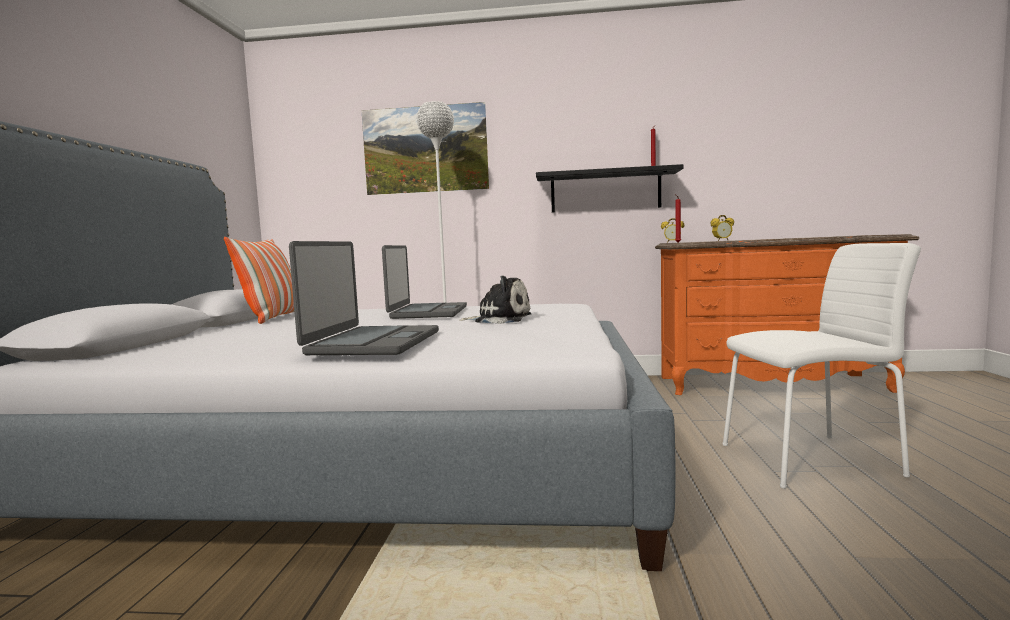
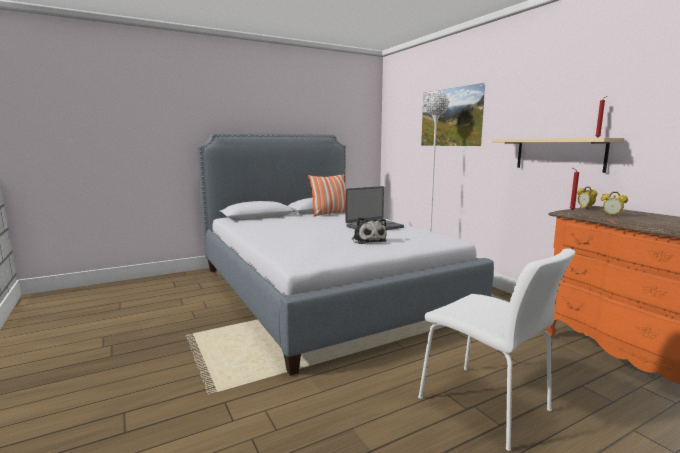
camera: 55 degrees right, 5 degrees up
(373, 343) = (278, 238): laptop -> none
(605, 191) = (559, 154): black shelf -> beige shelf

